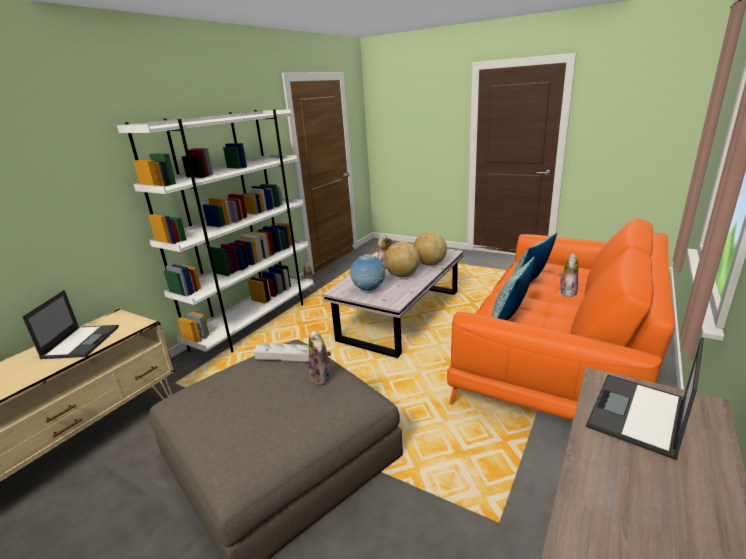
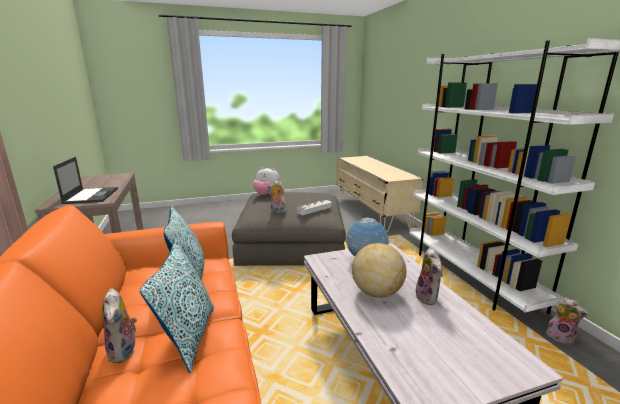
camera: 130 degrees right, 5 degrees down
(82, 341) = (386, 172): laptop -> none
(248, 446) = (266, 195): none -> plush toy
(430, 264) = (388, 333): globe -> none

